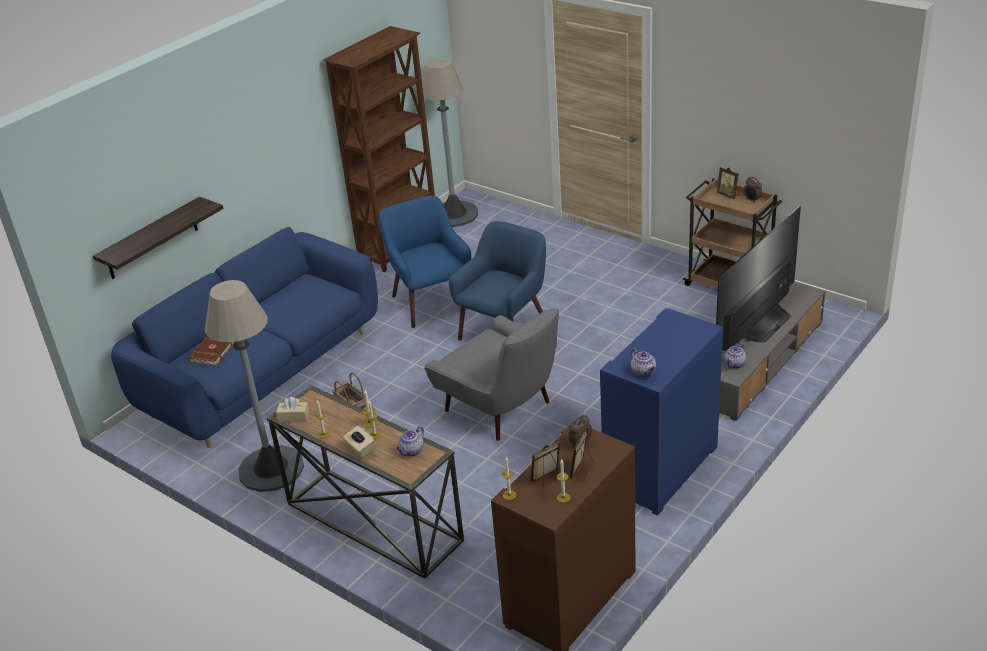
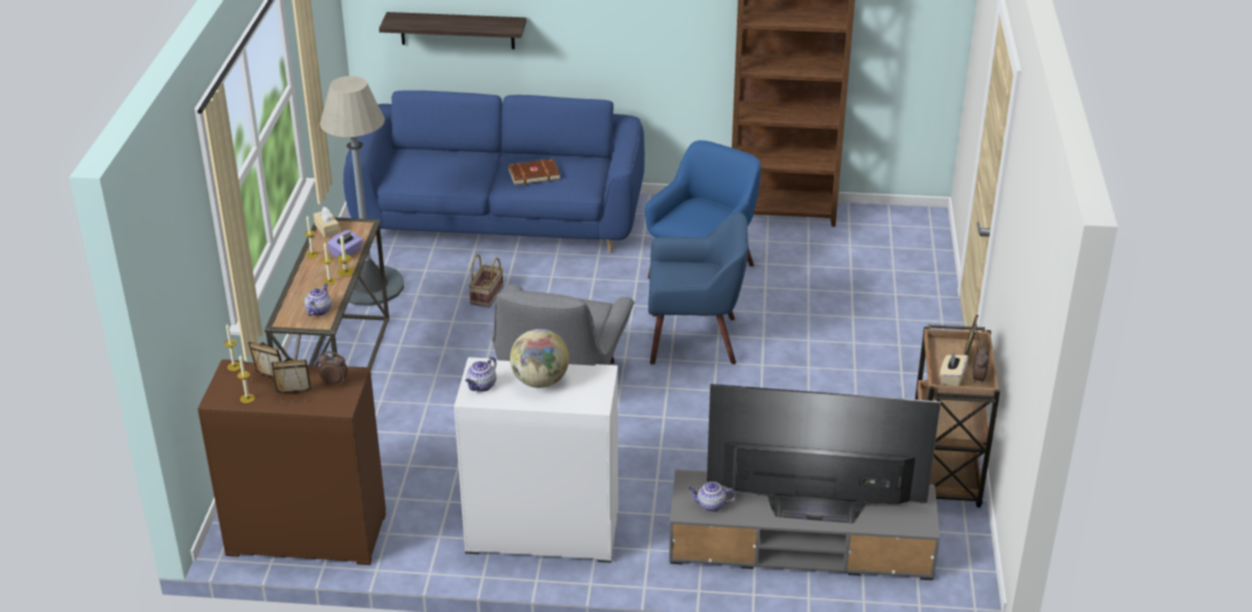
camera: 55 degrees right, 0 degrees up
(212, 351) = (432, 160): brown book -> brown book (533, 174)
(342, 415) = (346, 253): none -> purple tissue box
(360, 449) = (303, 281): beige tissue box -> beige tissue box (952, 378)
(411, 451) = (319, 310): teapot -> teapot turned 105 degrees clockwise
(454, 214) = (884, 221): grey floor lamp -> none
(659, 345) = (540, 381): none -> globe
(662, 469) = (541, 532): blue cabinet -> white cabinet

